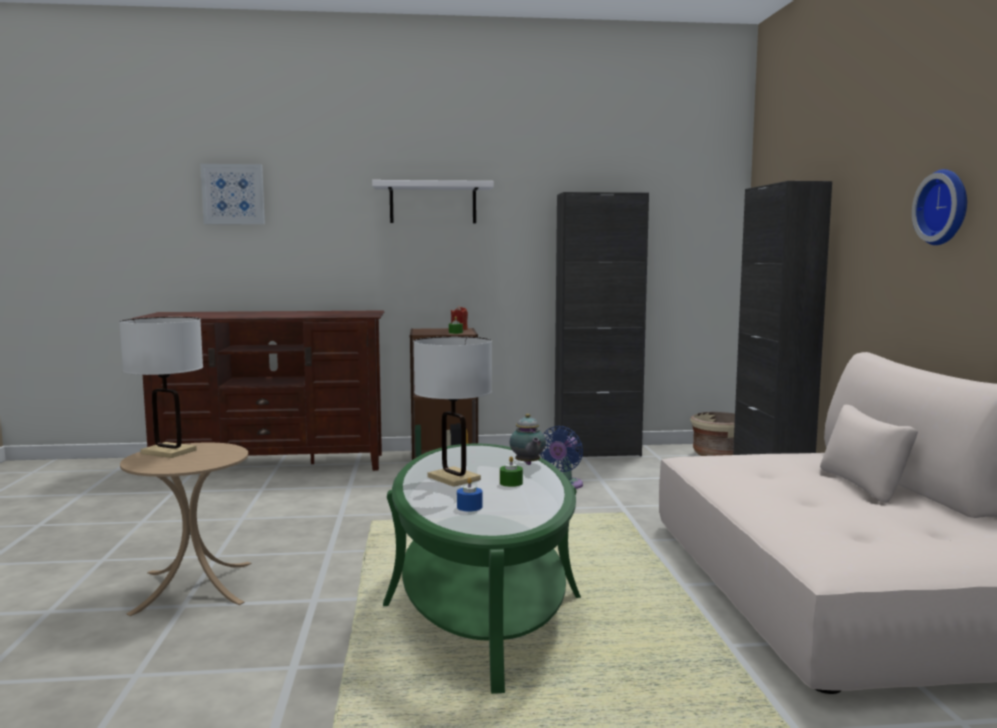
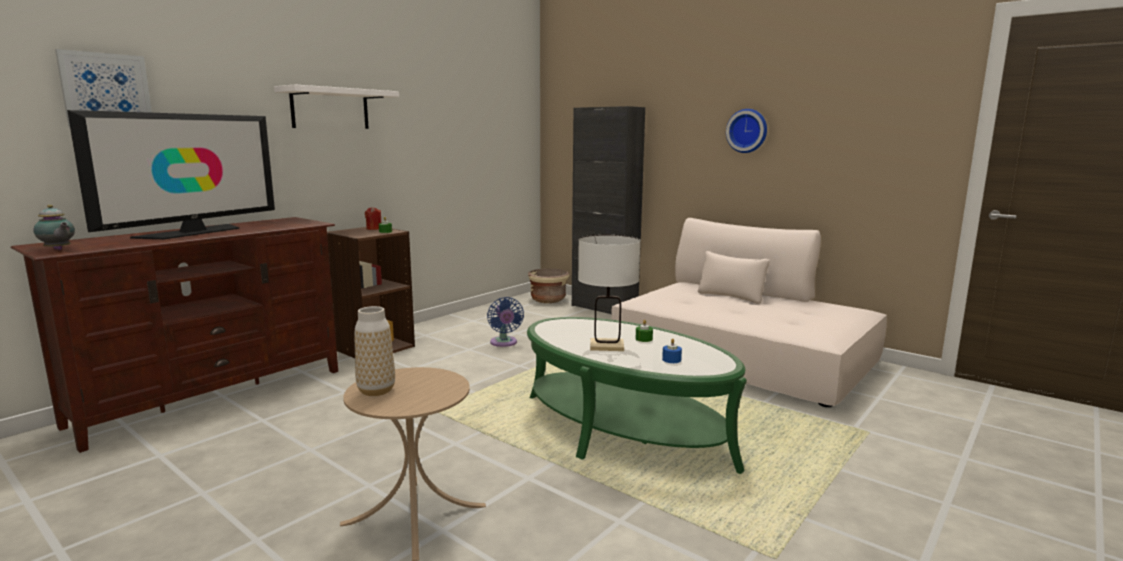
camera: 45 degrees left, 5 degrees up
(168, 452) = (376, 391): white table lamp -> vase
(267, 313) = (193, 232): none -> television
(527, 464) = (615, 325): teapot -> teapot (58, 250)
(597, 452) = (473, 315): black cabinet -> none

